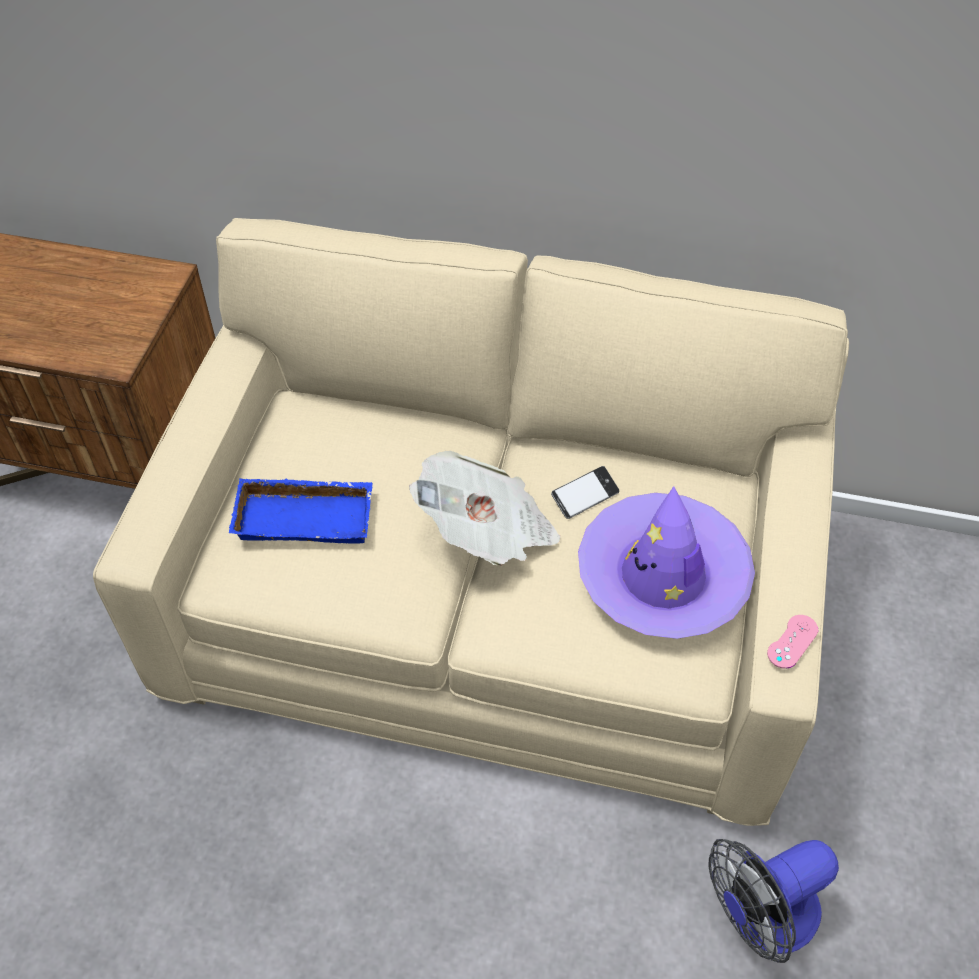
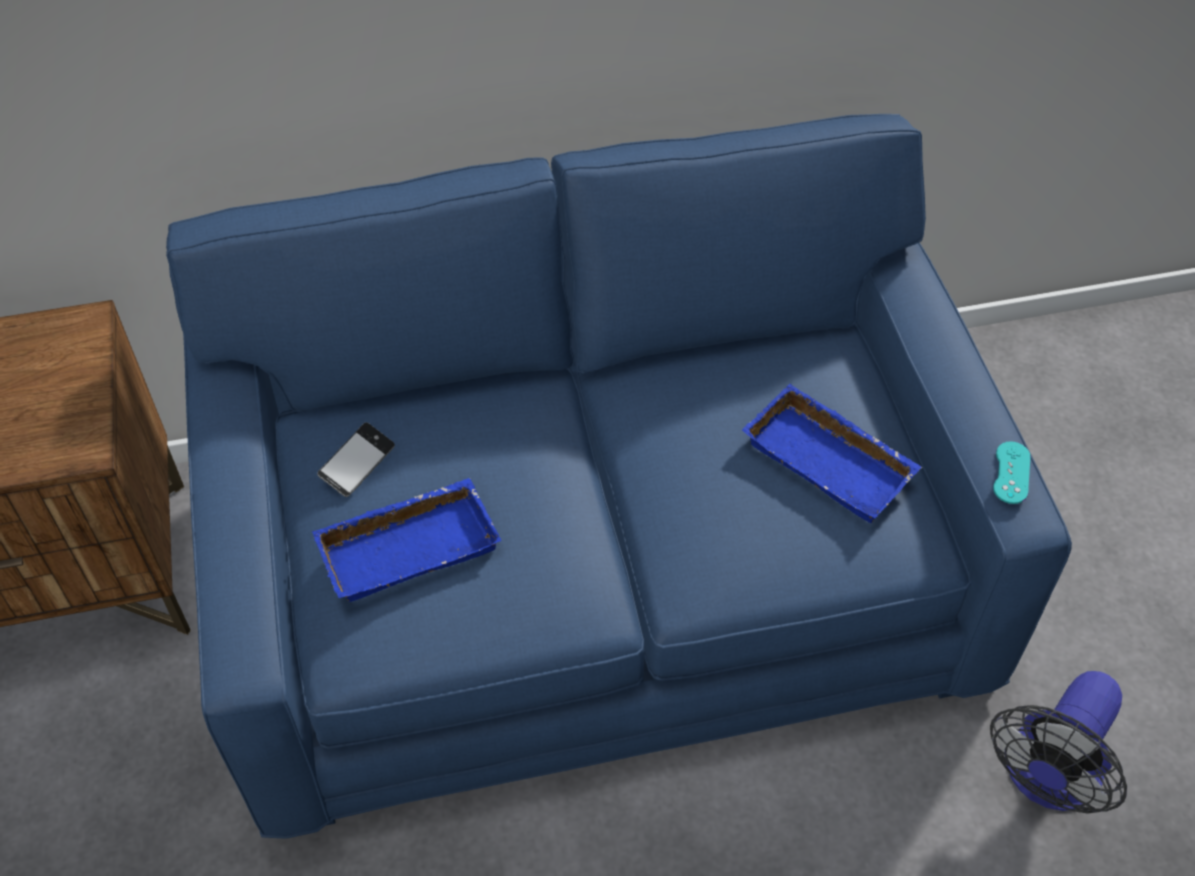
camera: 25 degrees left, 0 degrees up
(487, 532) = (623, 484): newspaper -> none
(491, 601) = (598, 571): beige sofa -> blue sofa
(584, 496) = (703, 407): phone -> phone (357, 464)
(663, 576) = (832, 460): purple hat -> blue tray
(792, 641) = (1011, 473): pink game controller -> turquoise game controller

